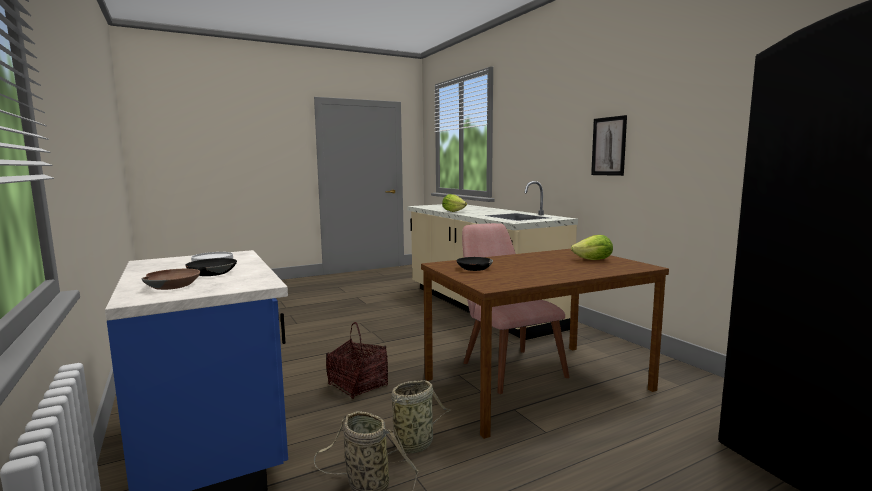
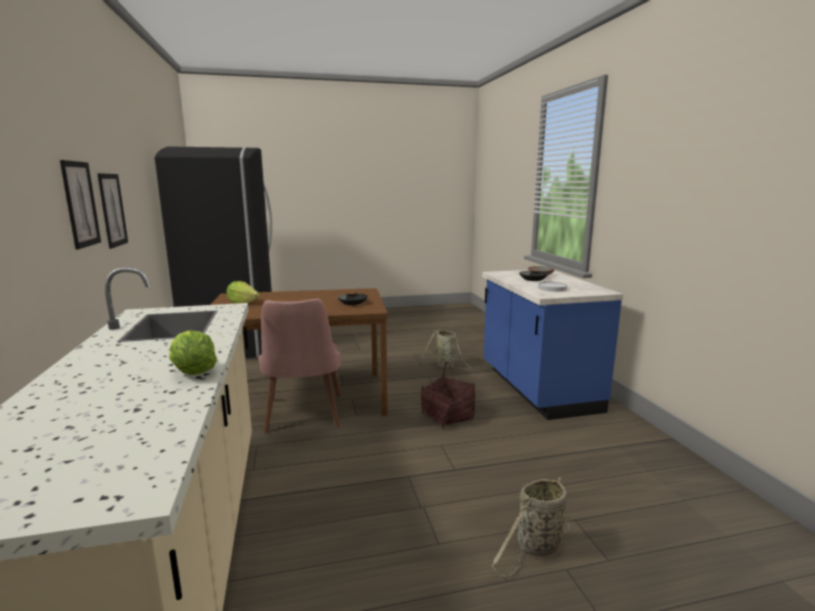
camera: 165 degrees left, 5 degrees up
(415, 444) = (416, 376): basket -> basket (536, 548)
(660, 152) = (112, 210): none -> picture

